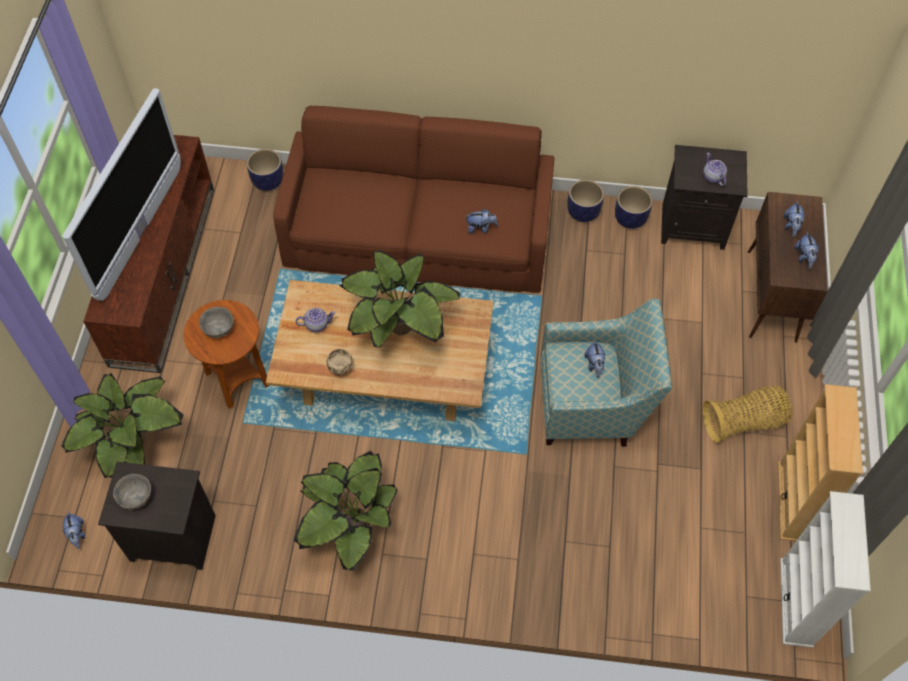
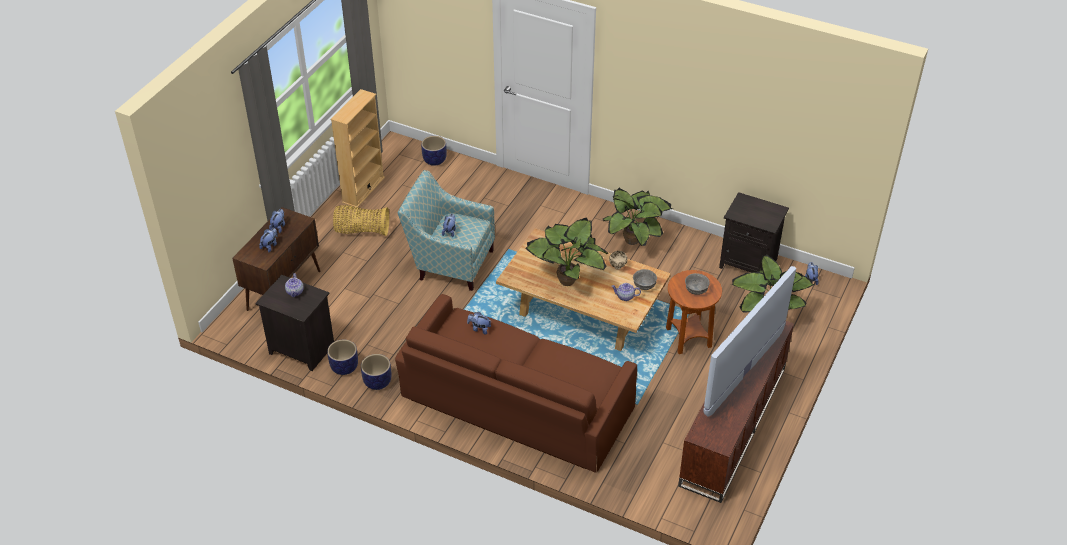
camera: 160 degrees left, 15 degrees down
(135, 498) = (764, 213): grey bowl -> grey bowl (644, 285)
(268, 181) = (627, 480): planter -> planter (434, 160)
(796, 602) = (397, 153): white bookcase -> none

